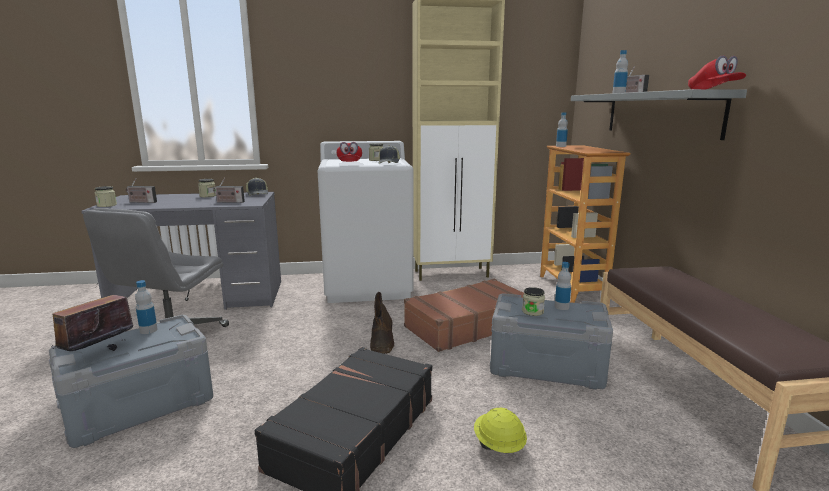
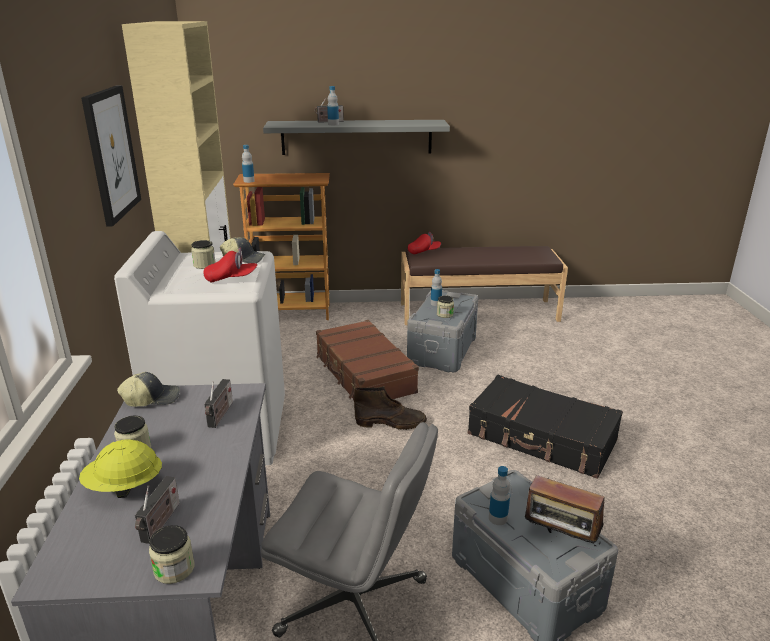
camera: 85 degrees left, 10 degrees up
(367, 80) = (111, 154): none -> picture
(498, 445) = (541, 381): yellow hard hat -> yellow hard hat (124, 487)
(714, 89) = (435, 121): red cap -> red cap (424, 252)

